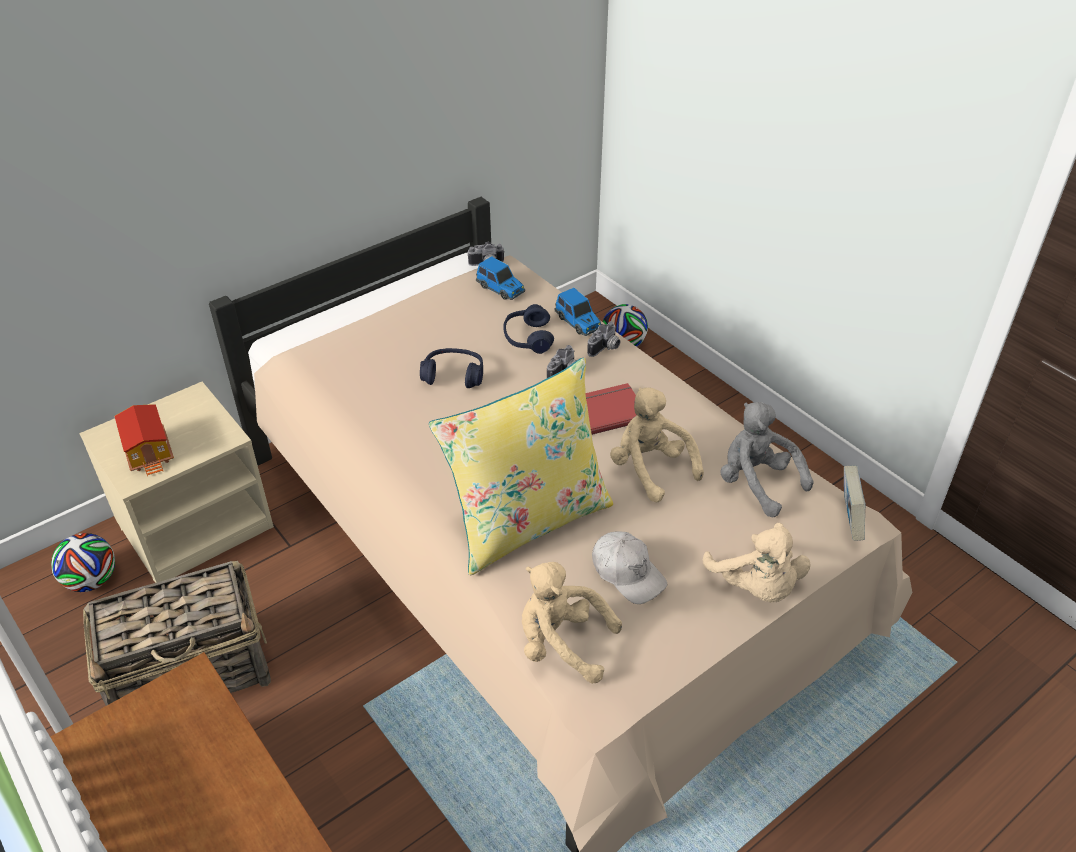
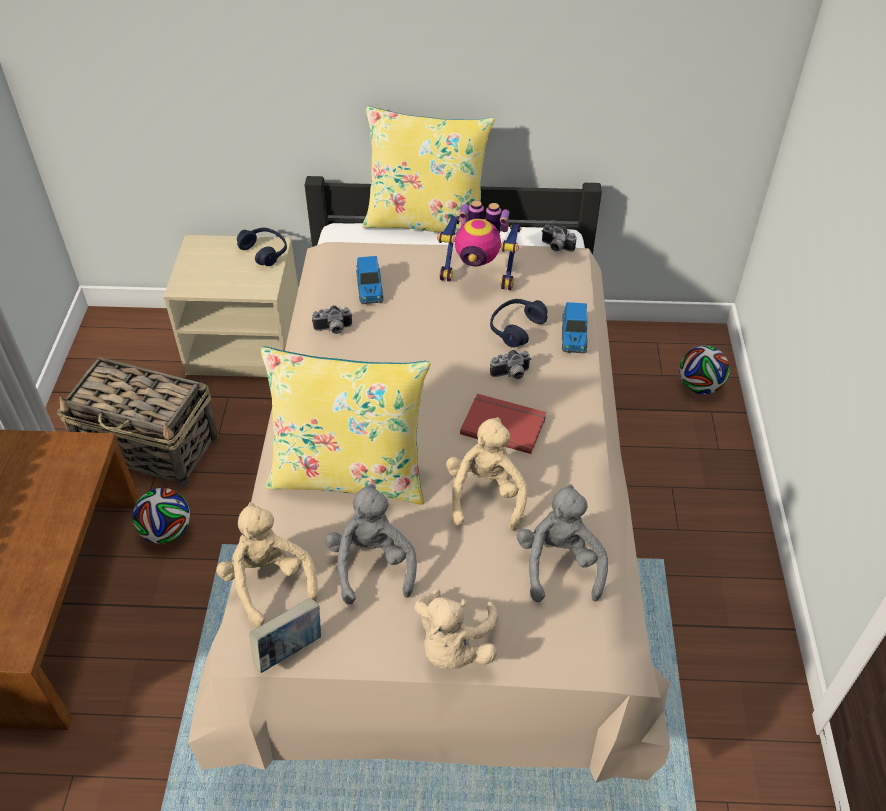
camera: 40 degrees right, 5 degrees up
(92, 581) = (155, 347): football -> football (167, 531)
(150, 452) = (209, 272): toy house -> none
(350, 296) = (426, 221): none -> yellow pillow
(451, 316) = (478, 277): none -> toy robot
(453, 375) = (425, 327): blue headphones -> blue headphones (265, 252)
(501, 289) = (543, 274): toy car -> toy car (370, 289)
(606, 348) = (569, 372): camera -> camera (333, 329)
(627, 573) = (372, 564): white cap -> grey plush toy
(848, 521) = (600, 650): book -> book (289, 650)

